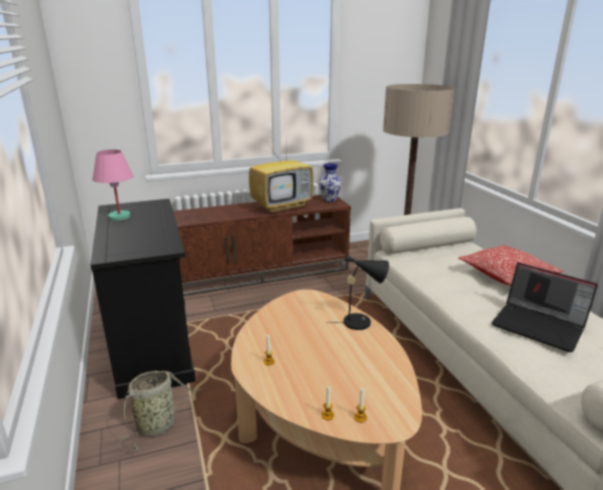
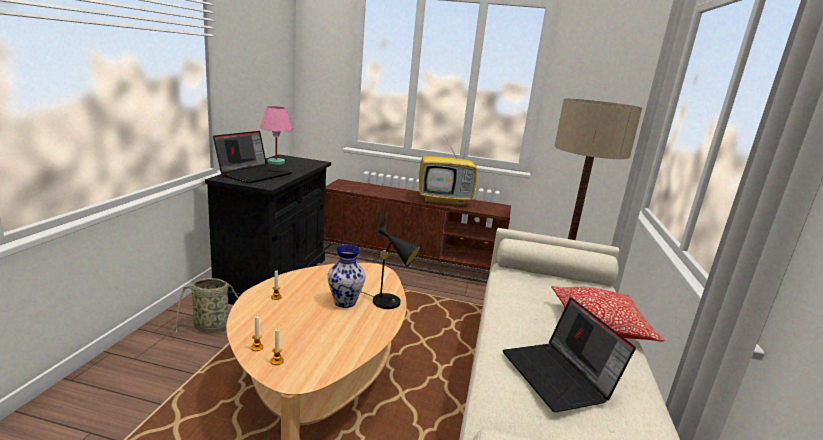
camera: 30 degrees right, 5 degrees down
(128, 239) = (254, 174): none -> laptop
(330, 200) = (497, 208): vase -> vase (345, 302)

